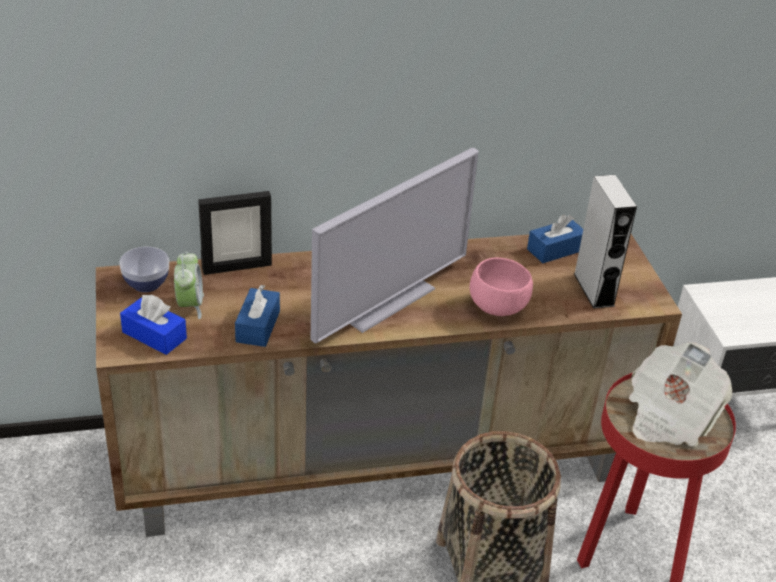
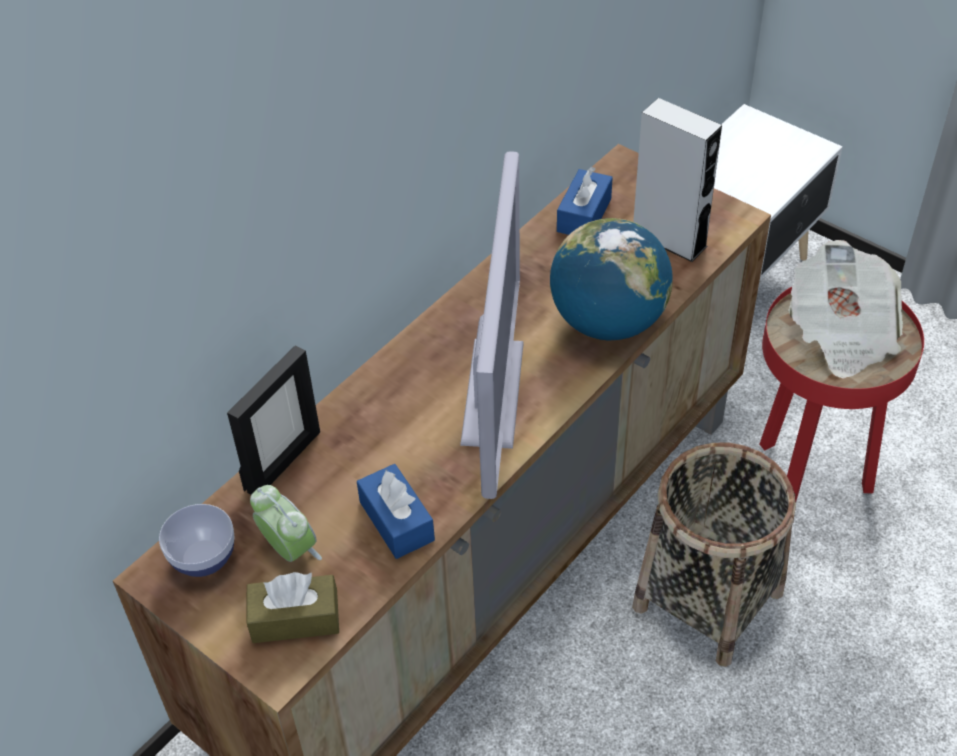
camera: 35 degrees left, 10 degrees up
(154, 335) = (295, 619): blue tissue box -> brown tissue box
(498, 307) = (608, 322): pink bowl -> globe

